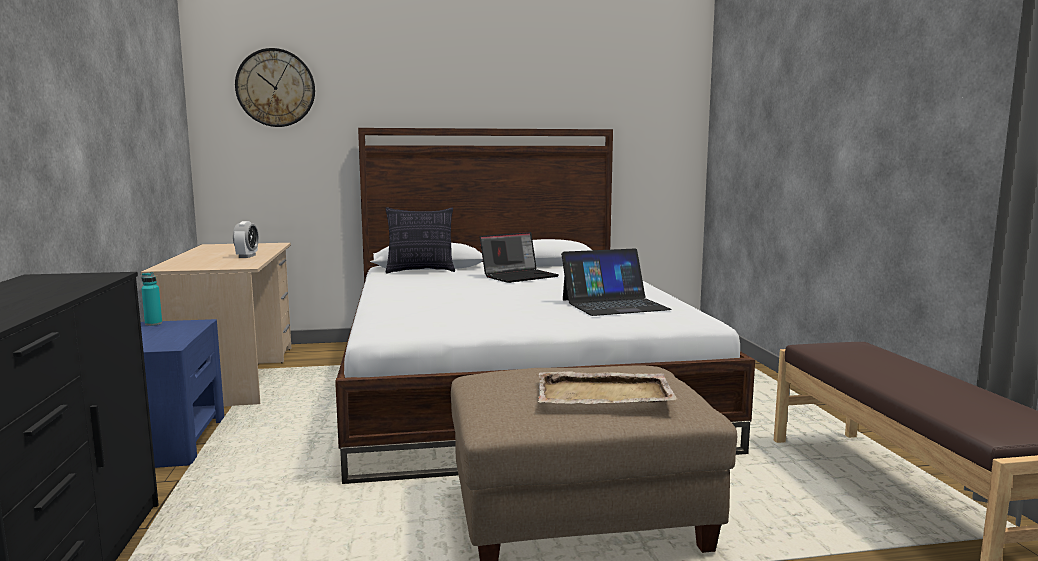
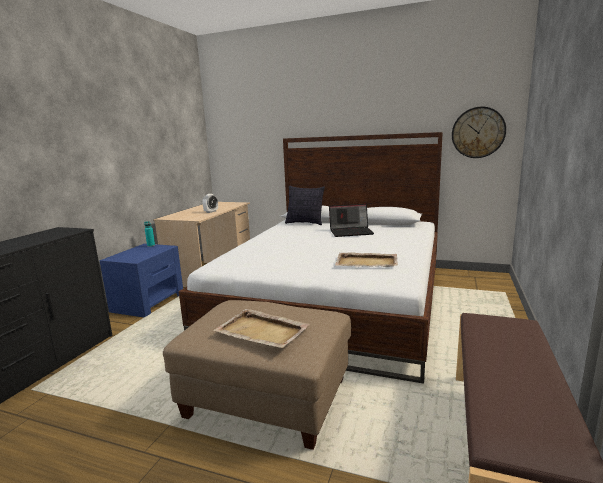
camera: 30 degrees right, 5 degrees up
(275, 88) = (244, 118): wall clock -> wall clock (478, 132)
(614, 304) = (367, 262): laptop -> beige tray

